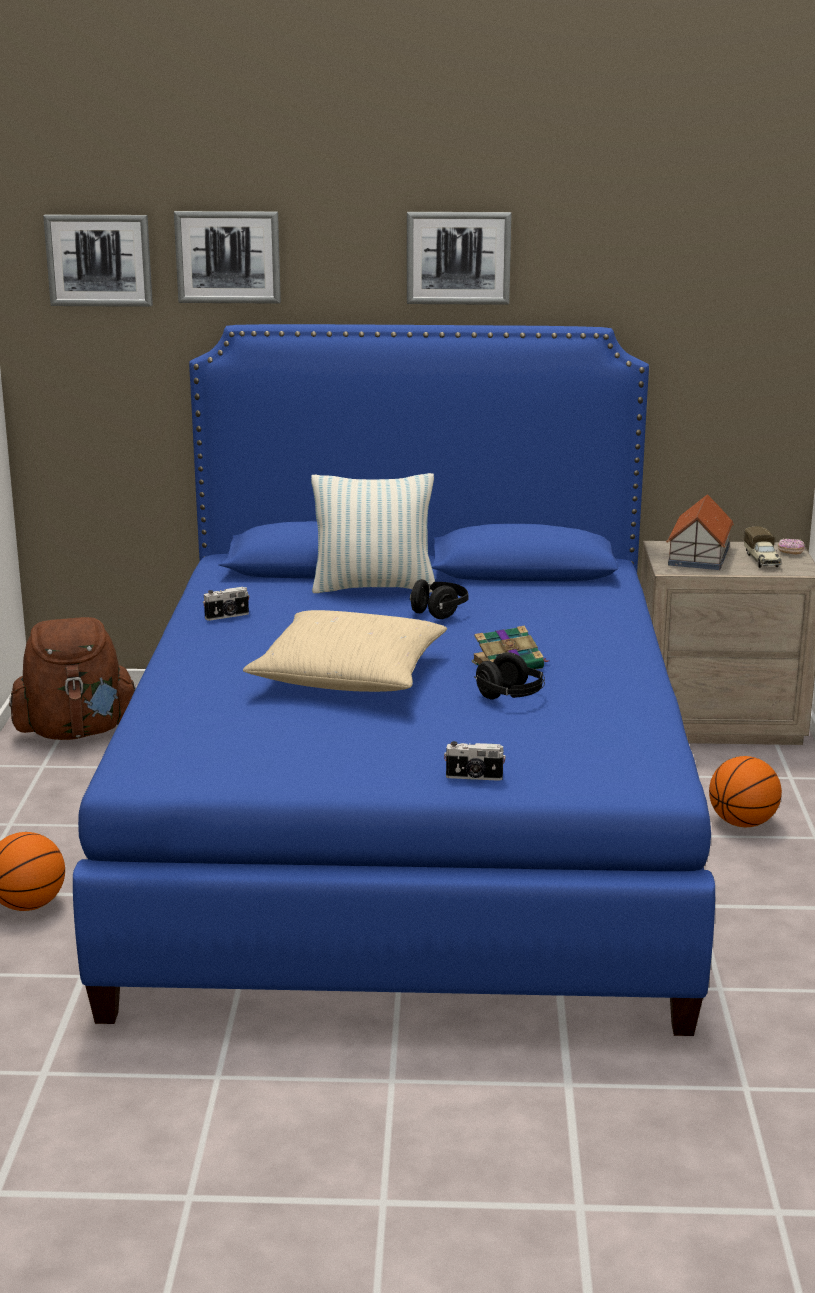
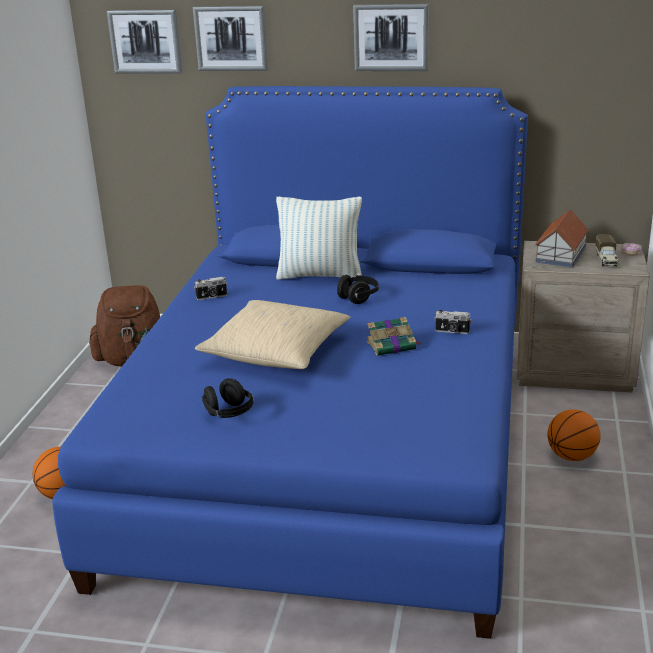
camera: 10 degrees right, 5 degrees up
(474, 777) = (333, 445): camera -> camera (452, 331)
(510, 697) = (384, 374): black headphones -> black headphones (229, 413)

